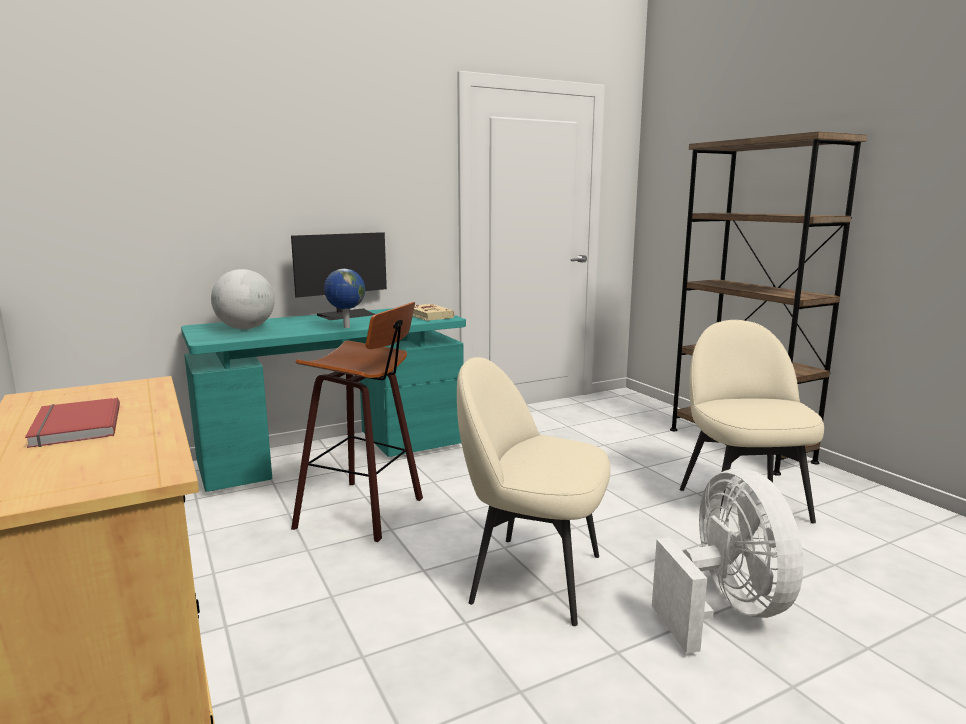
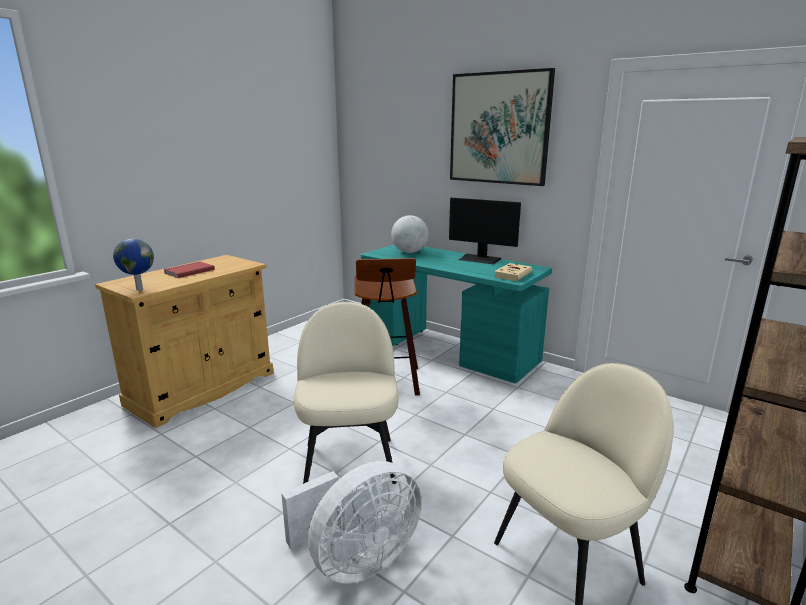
camera: 65 degrees right, 5 degrees up
(338, 139) = (499, 128): none -> picture
(346, 327) = (442, 266): globe -> globe (139, 289)

